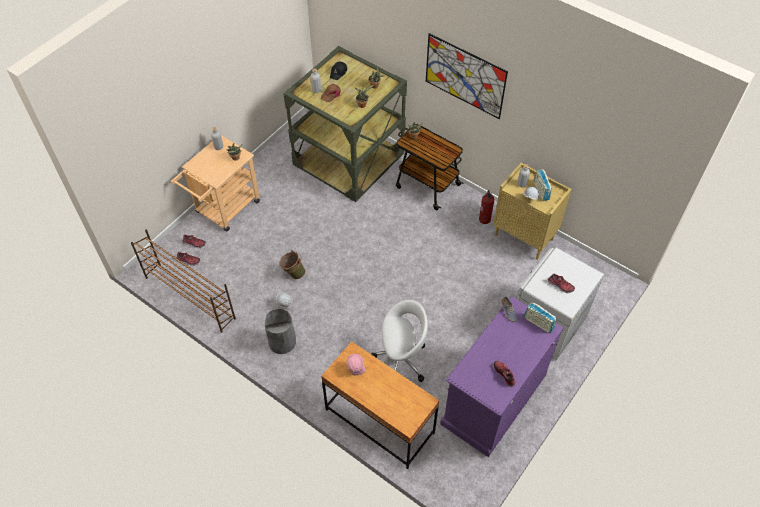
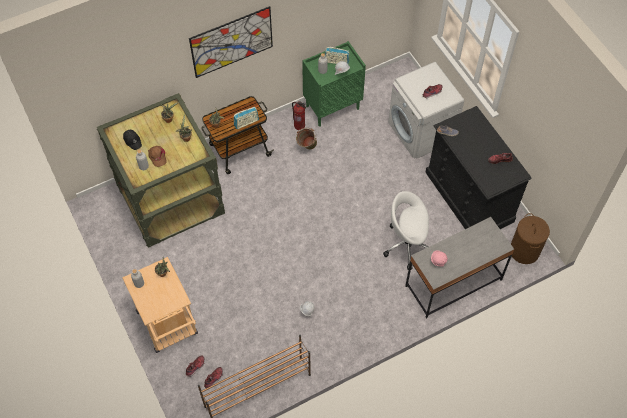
camera: 65 degrees left, 5 degrees up
(282, 342) = (344, 328): grey trash can -> none
(293, 273) = (276, 293): green bucket -> green bucket (306, 147)
(379, 421) = (453, 283): brown desk -> grey desk
(401, 360) = (406, 244): white office chair -> white office chair turned 105 degrees counterclockwise
(457, 480) = (524, 250): none -> brown laundry basket
(493, 399) = (469, 197): purple dresser -> black dresser
(524, 237) = (333, 107): beige cabinet -> green cabinet
(538, 323) = (466, 119): radio -> radio (246, 123)

